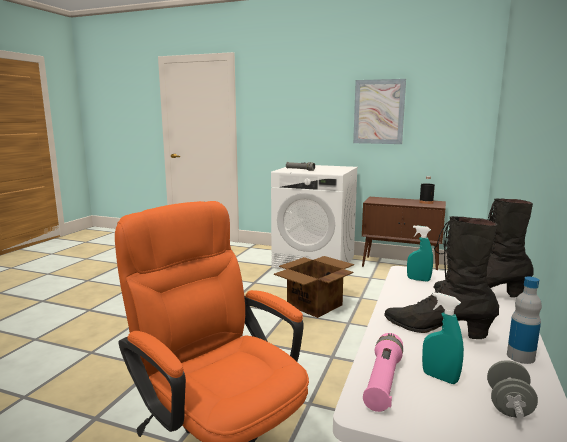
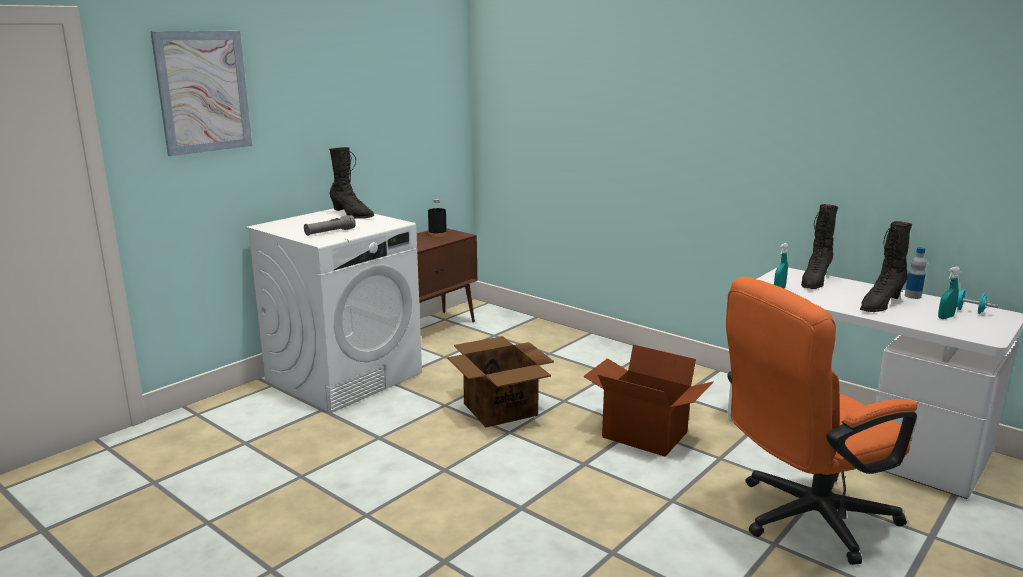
camera: 70 degrees left, 5 degrees up
(320, 361) = (643, 435): none -> cardboard box
(341, 168) = (352, 215): none -> black boot
(378, 112) = (357, 116): picture -> picture (203, 92)
(383, 381) = (955, 330): pink flashlight -> none
(508, 405) = (969, 311): grey dumbbell -> turquoise dumbbell

